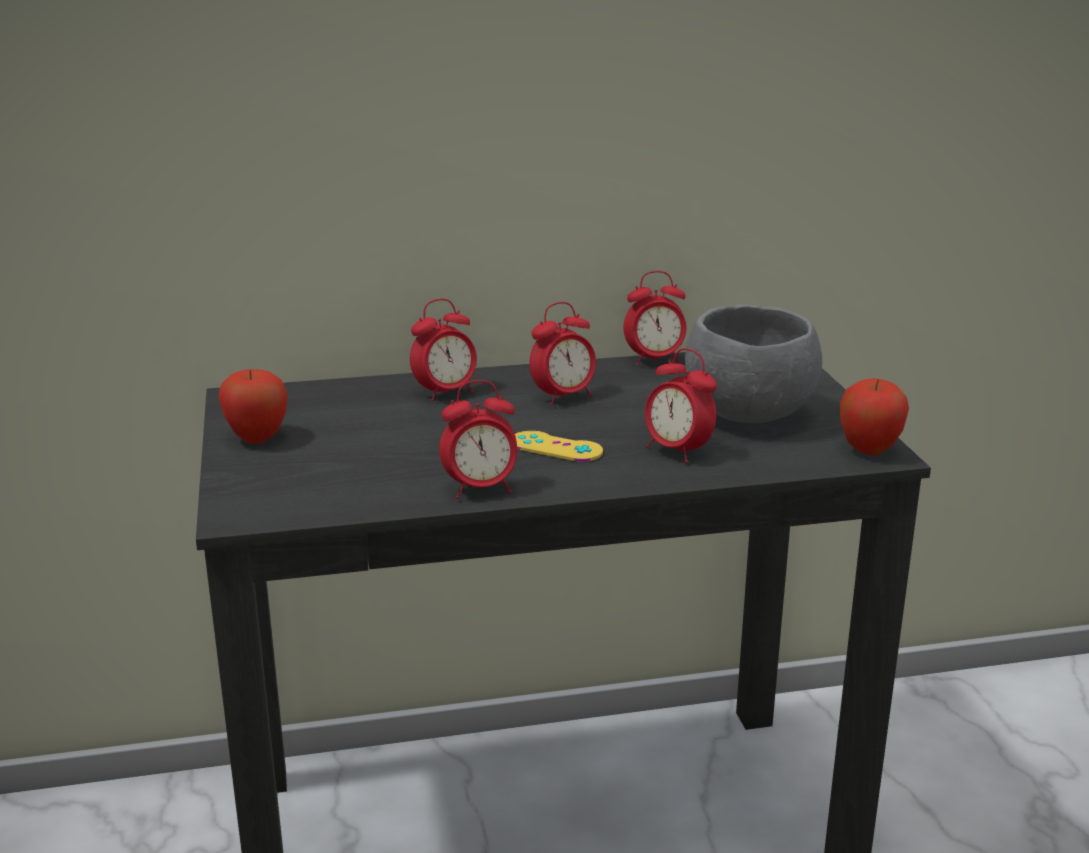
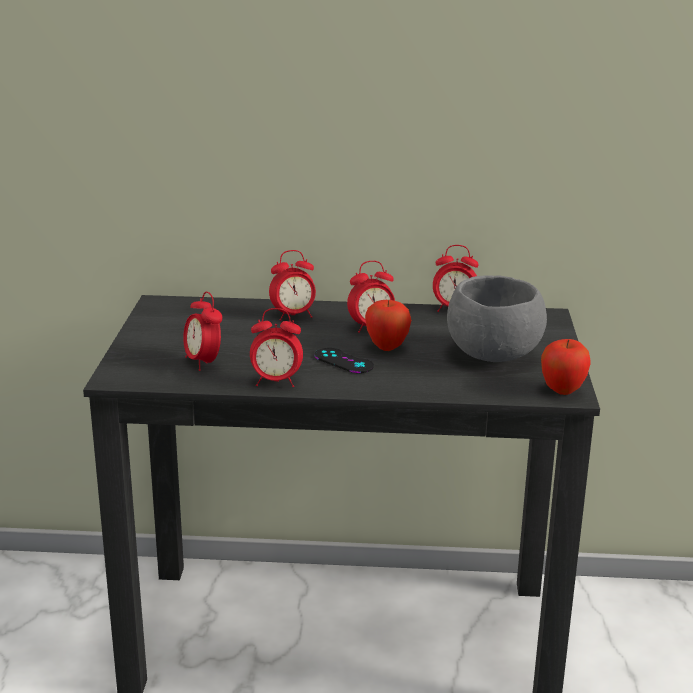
camera: 15 degrees right, 0 degrees up
(257, 438) = (154, 331): apple -> apple (387, 347)
(556, 447) = (343, 361): yellow game controller -> black game controller
(677, 451) = (425, 374): alarm clock -> alarm clock (203, 363)

